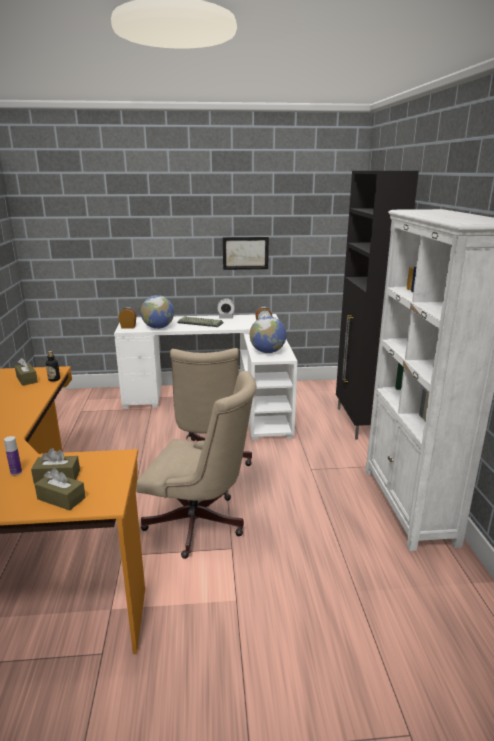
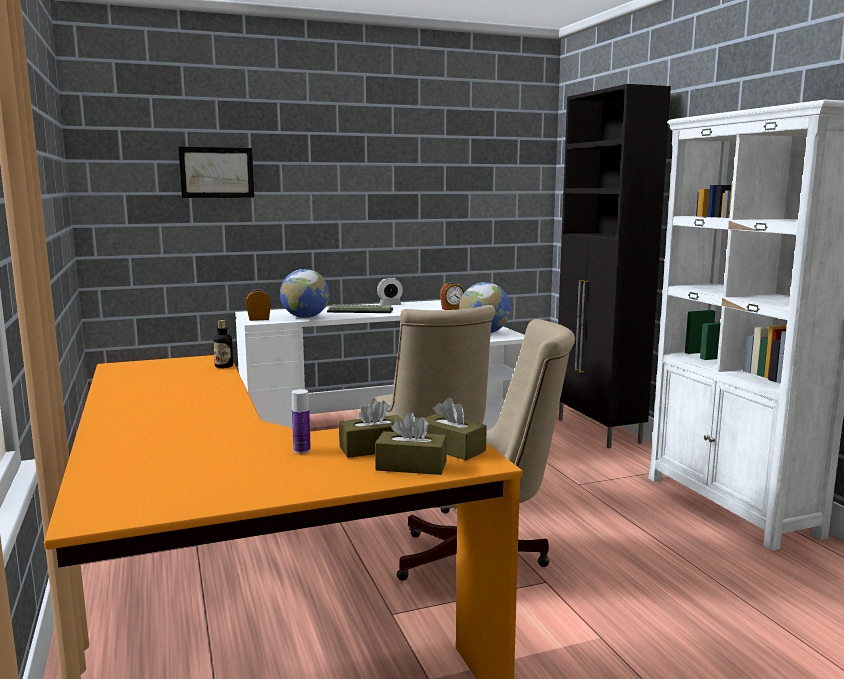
camera: 15 degrees left, 10 degrees down
(27, 379) = (179, 369): brown tissue box -> brown tissue box (451, 448)
(245, 253) = (411, 215): picture -> picture (217, 172)

